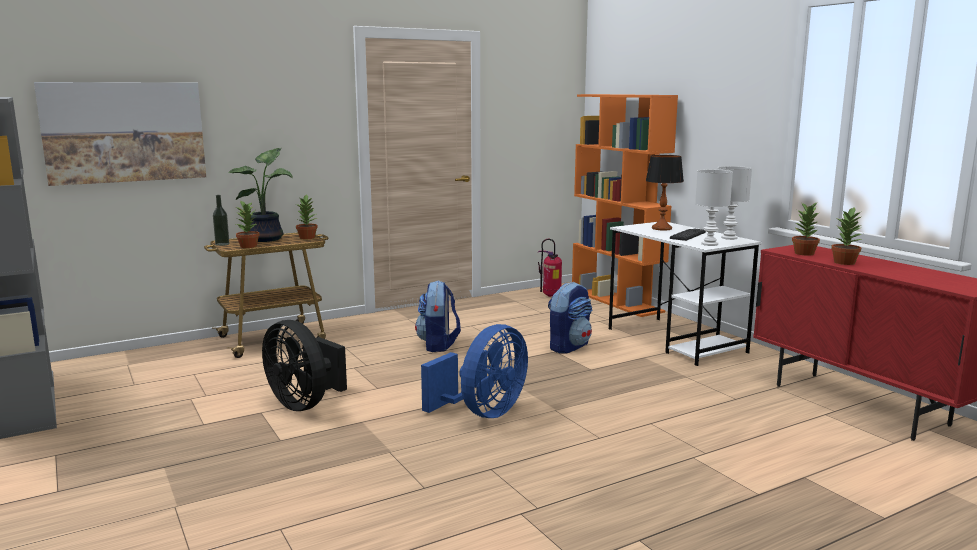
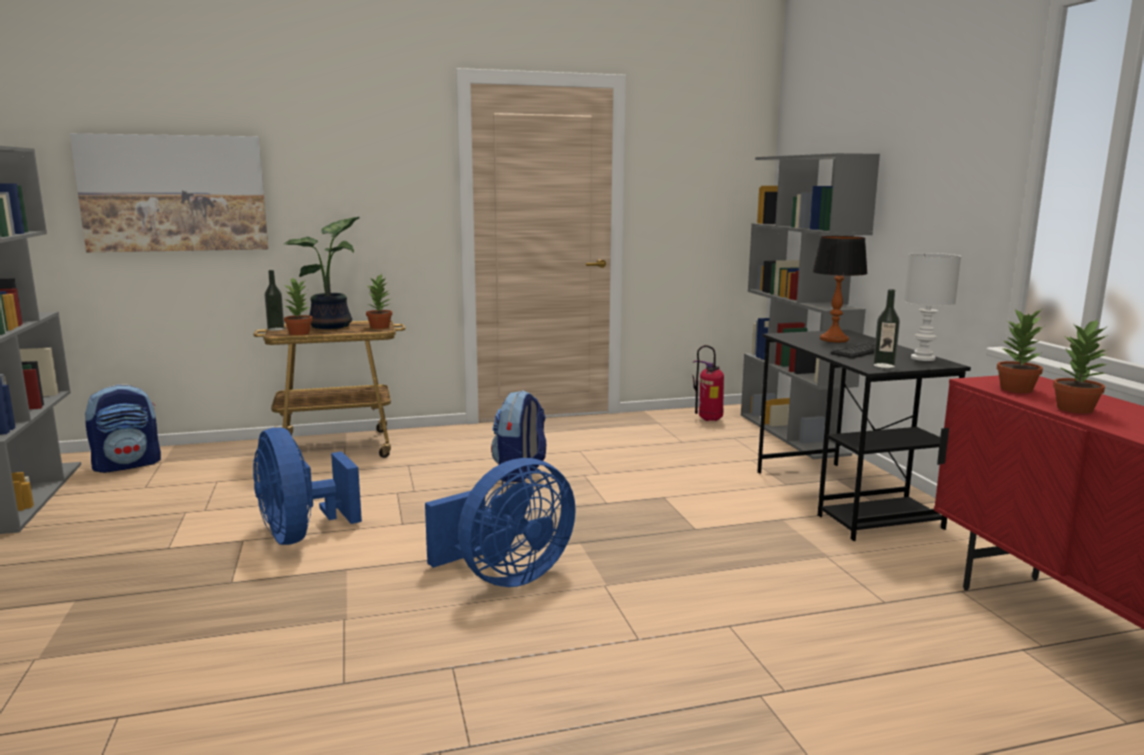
camera: 15 degrees right, 0 degrees up
(304, 404) = (301, 535): black fan -> blue fan
(569, 347) = (686, 492): backpack -> backpack (128, 465)
(617, 301) = (793, 434): orange bookcase -> grey bookcase
(676, 340) = (844, 498): white desk -> black desk
(710, 244) = (884, 365): white table lamp -> bottle

